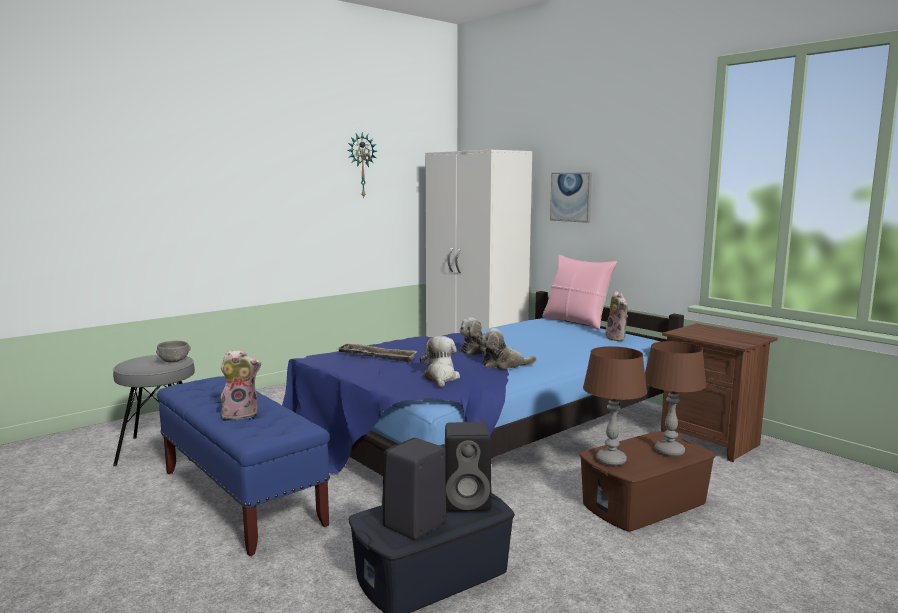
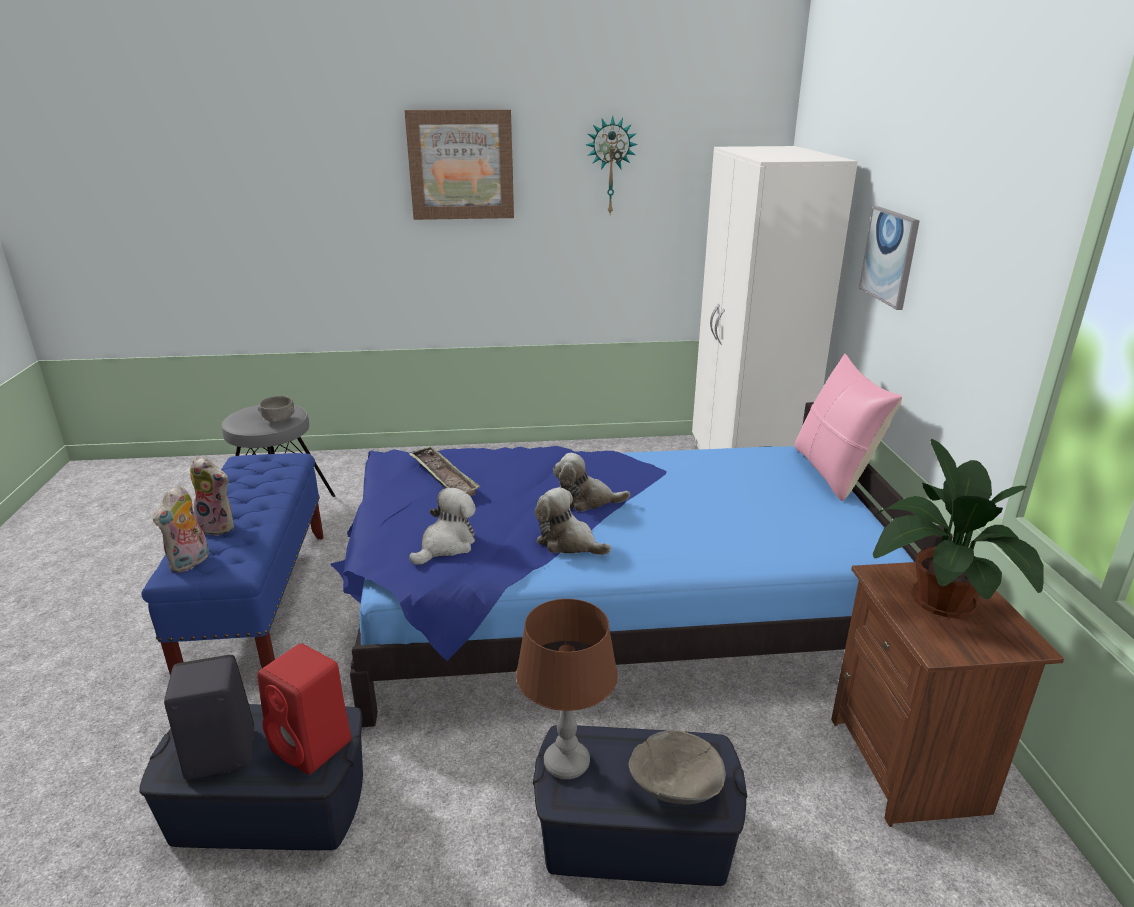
camera: 35 degrees right, 15 degrees up
(265, 162) = (461, 165): none -> picture
(468, 501) = (313, 746): black speaker -> red speaker
(617, 338) = (833, 534): plush toy -> plush toy (190, 563)
(645, 504) = (636, 836): brown storage box -> blue storage box
(669, 451) = (674, 788): brown table lamp -> grey bowl
(709, 333) = (937, 596): none -> potted plant

